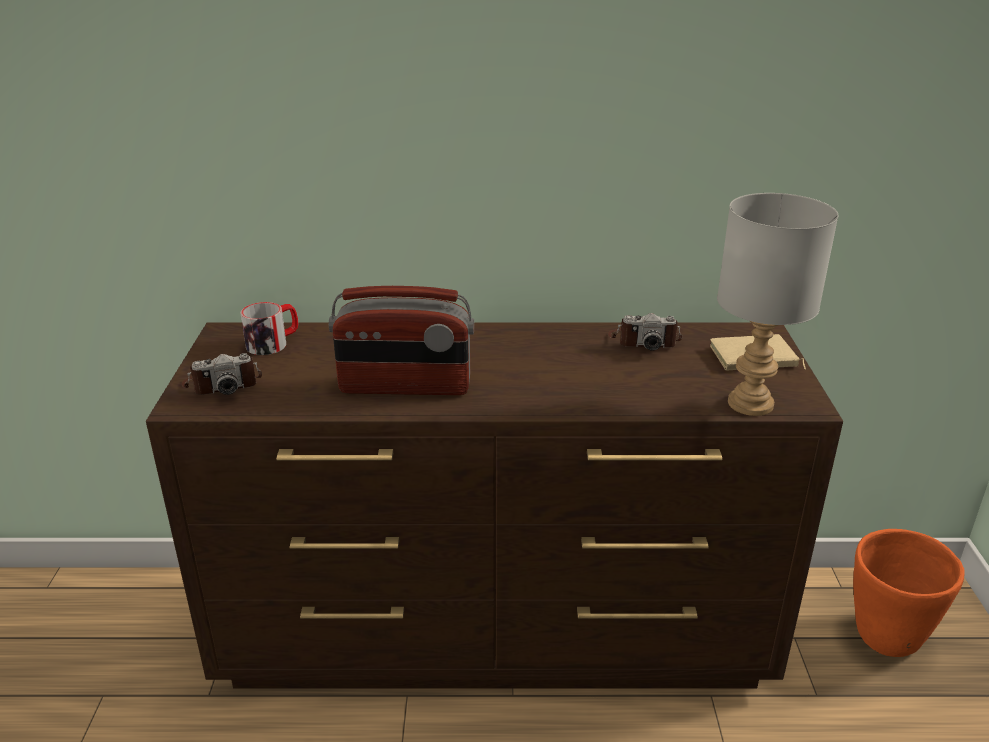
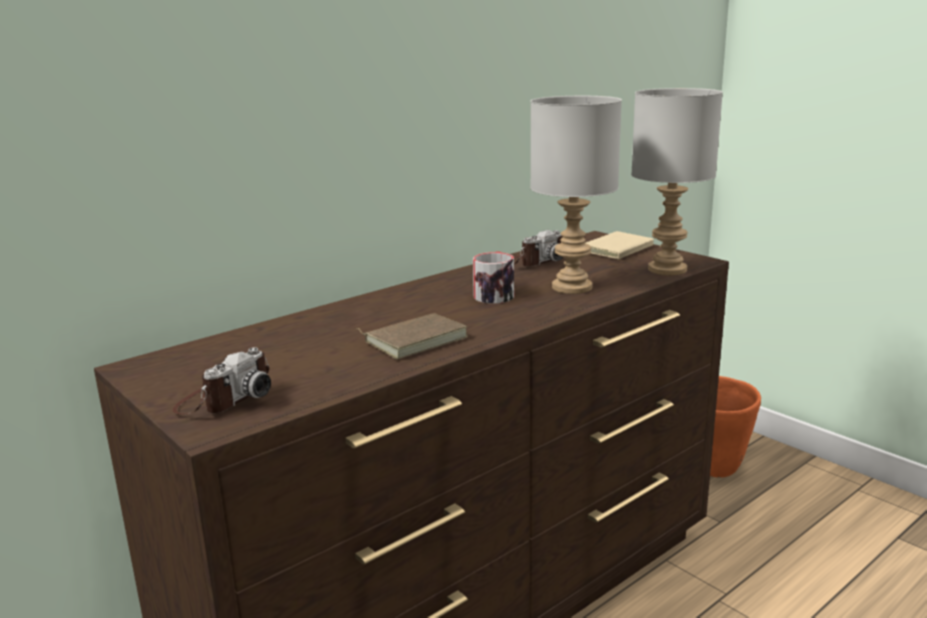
camera: 40 degrees left, 10 degrees down
(273, 343) = (215, 356): mug -> mug (495, 293)
(405, 387) = (414, 339): radio -> brown book
(620, 386) = (573, 287): none -> grey table lamp

